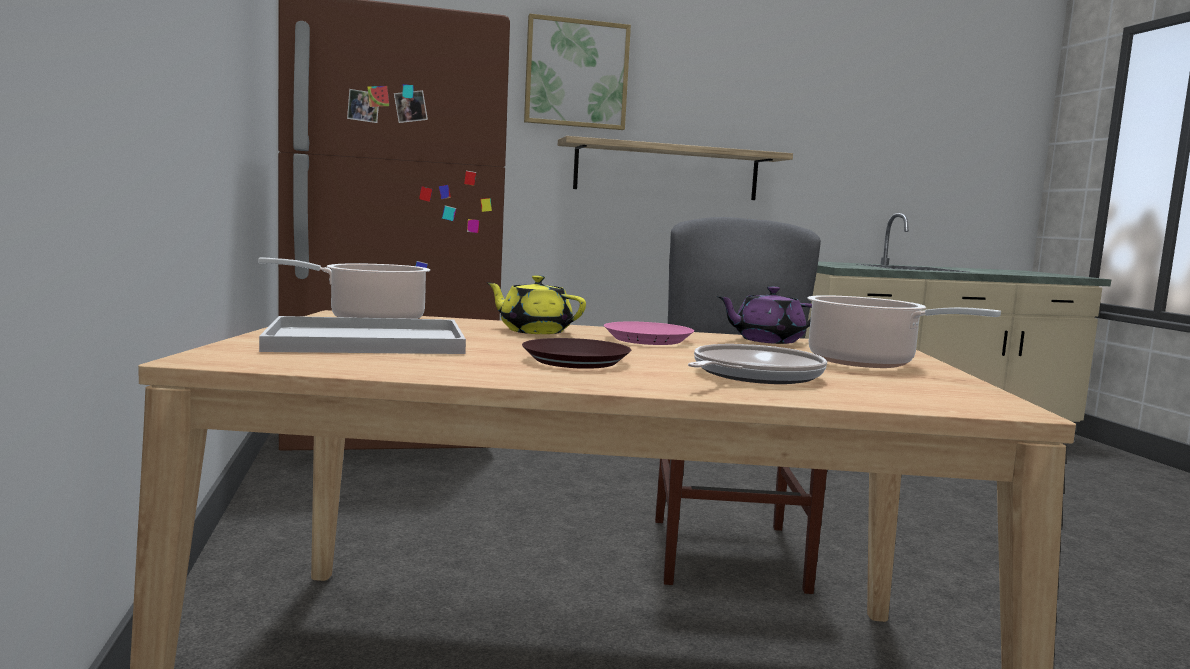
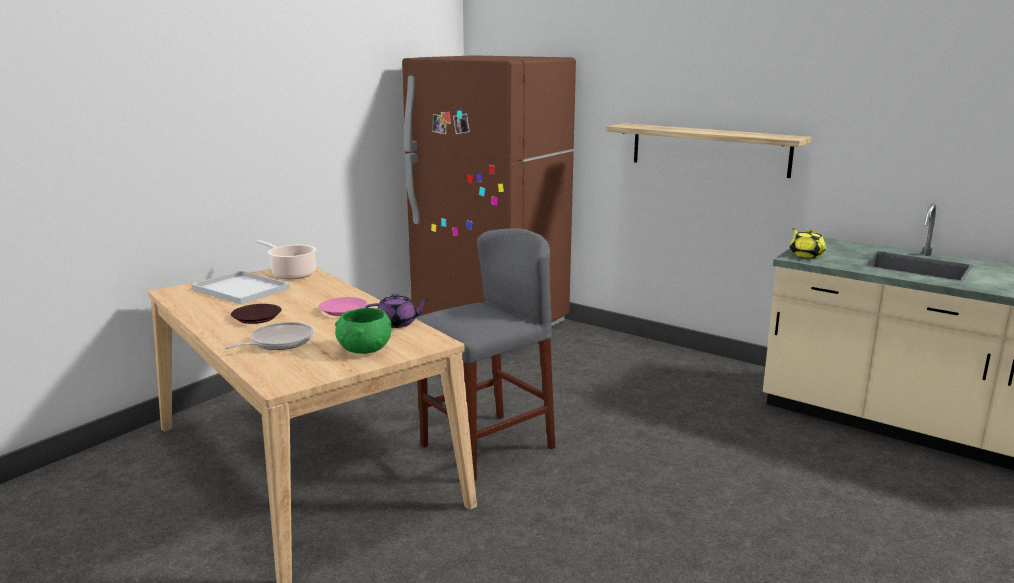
camera: 50 degrees right, 10 degrees up
(534, 331) = (323, 294): yellow teapot -> yellow teapot (806, 254)
(576, 74) = (637, 71): picture -> none
(753, 375) = (279, 342): frying pan -> frying pan turned 45 degrees counterclockwise
(766, 340) = (397, 323): purple teapot -> purple teapot turned 135 degrees clockwise
(867, 363) = (364, 349): cooking pot -> green bowl

